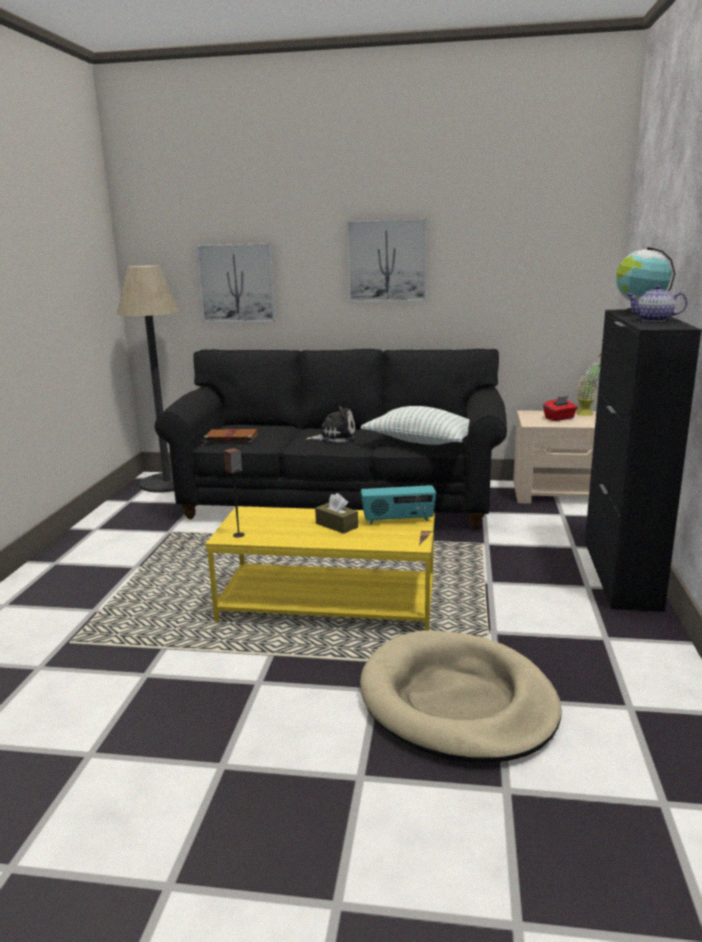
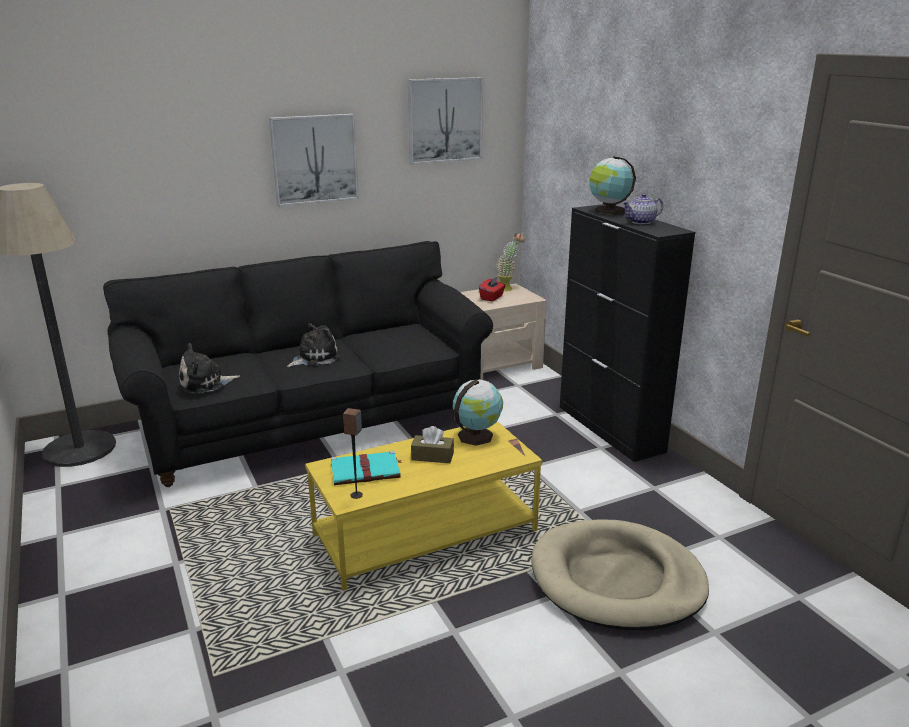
camera: 35 degrees left, 5 degrees up
(230, 438) = (205, 383): brown book -> plush toy
(237, 283) = (138, 195): picture -> picture (445, 120)
(270, 522) = (366, 471): none -> turquoise book
(398, 520) = (477, 435): radio -> globe
(422, 442) = (409, 347): pillow -> none

